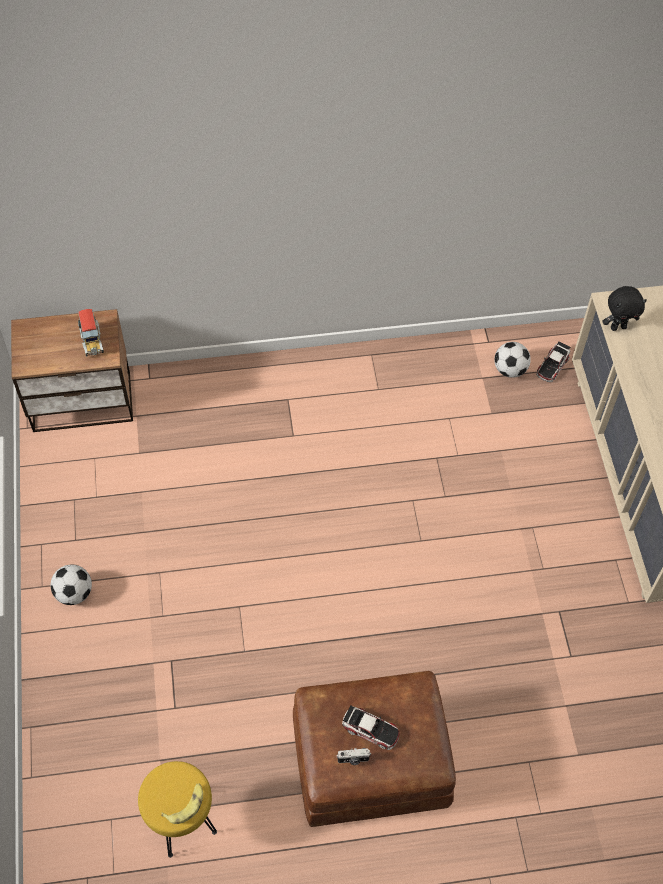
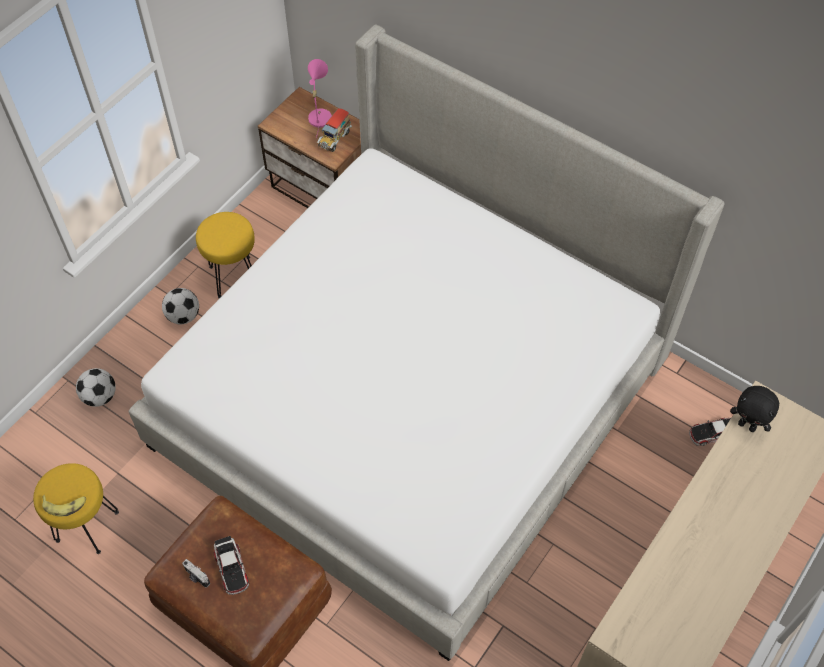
camera: 45 degrees right, 0 degrees up
(57, 331) = (319, 115): none -> pink table lamp
(82, 527) = (234, 276): none -> yellow stool
(329, 509) = (412, 400): none -> bed
(510, 370) = (671, 408): football -> football (100, 396)

